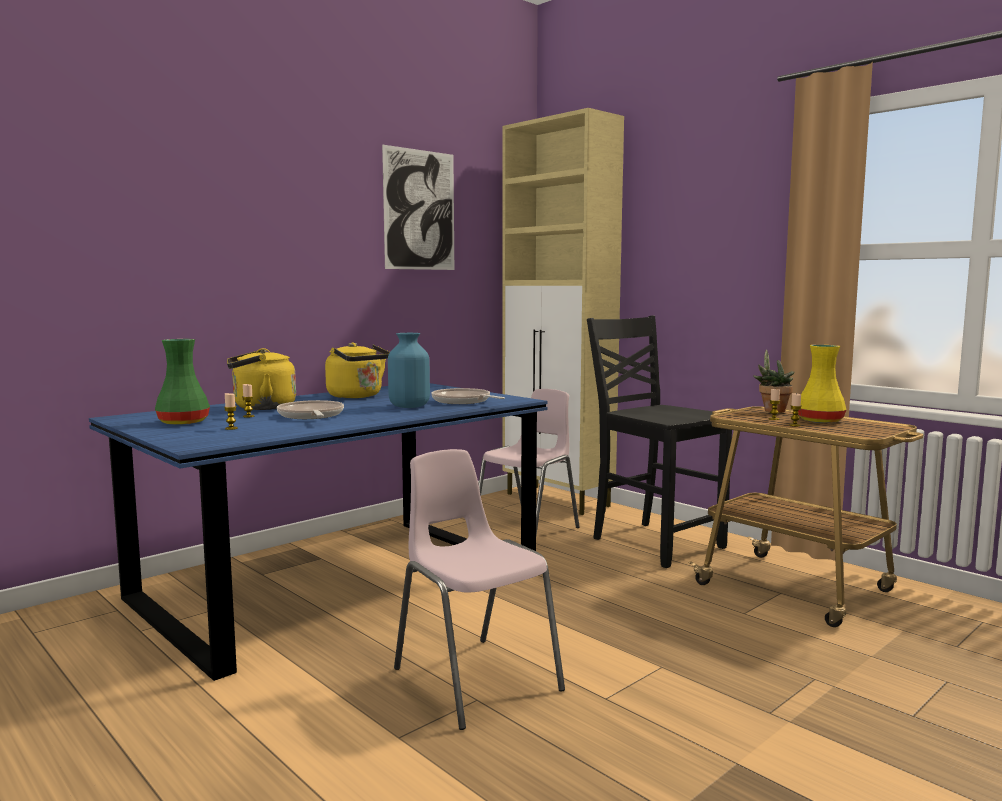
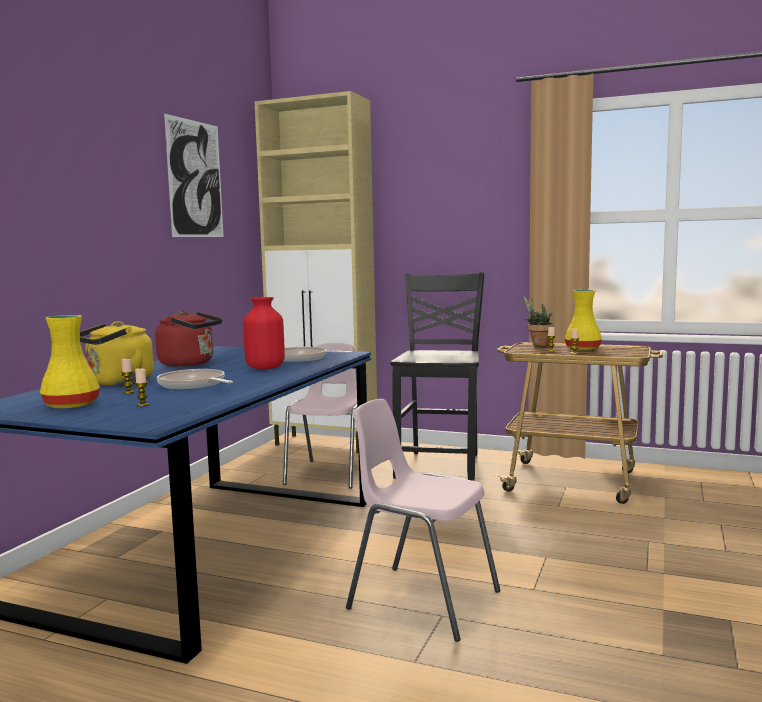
camera: 25 degrees left, 0 degrees up
(183, 422) = (71, 405): green vase -> yellow vase
(357, 396) = (190, 364): yellow kettle -> red kettle
(410, 406) = (266, 367): blue vase -> red vase
(655, 543) = (440, 466): black chair -> black chair turned 75 degrees clockwise

